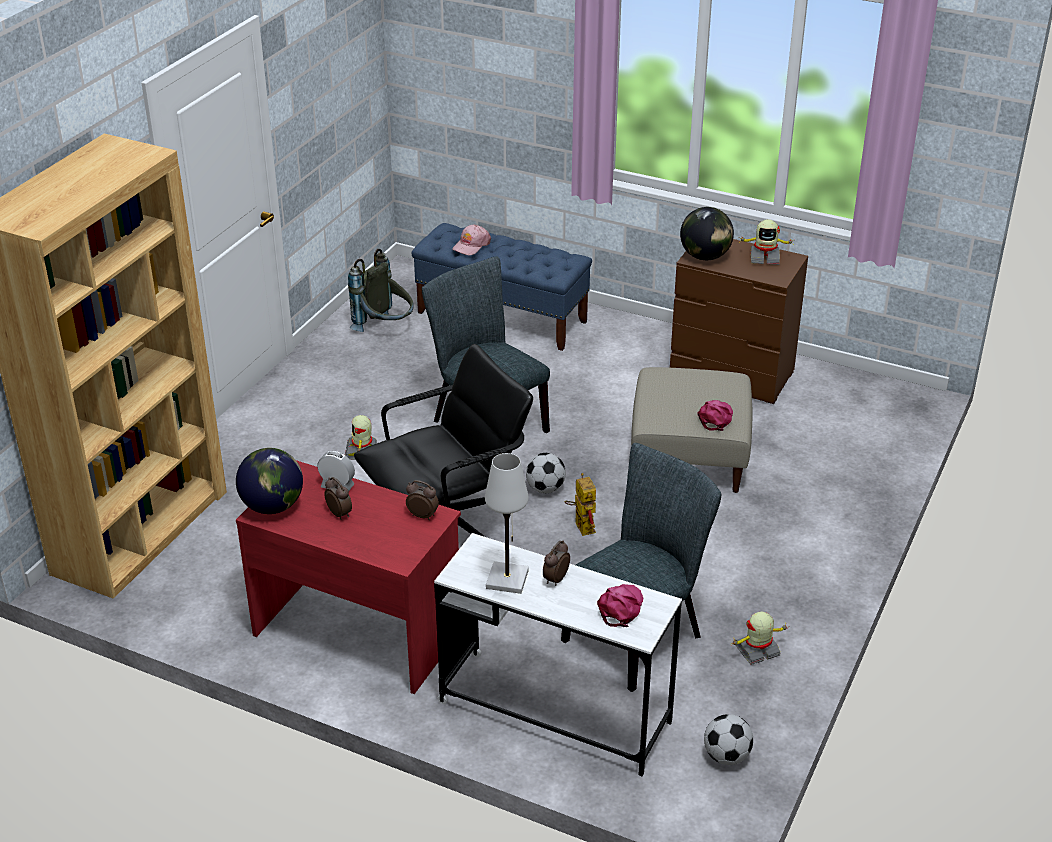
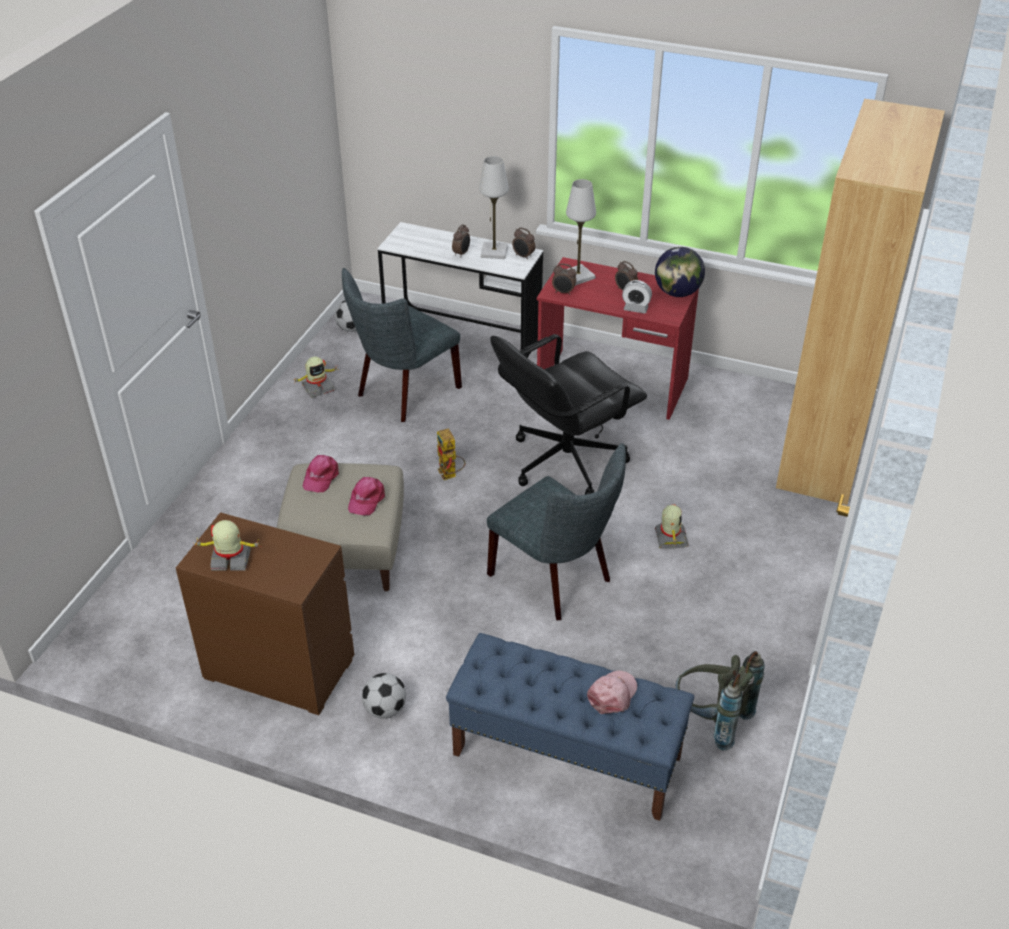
camera: 175 degrees right, 5 degrees up
(396, 540) = (578, 276): none -> white table lamp
(466, 569) = (523, 256): none -> alarm clock
(545, 489) = (485, 508): football -> football (385, 709)
(620, 608) = (418, 241): pink cap -> pink cap (366, 499)
(705, 256) = (304, 556): globe -> none

